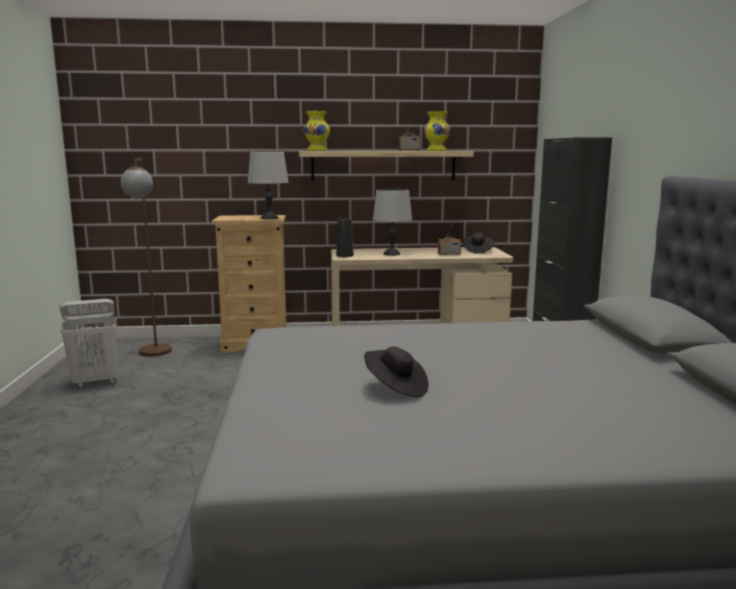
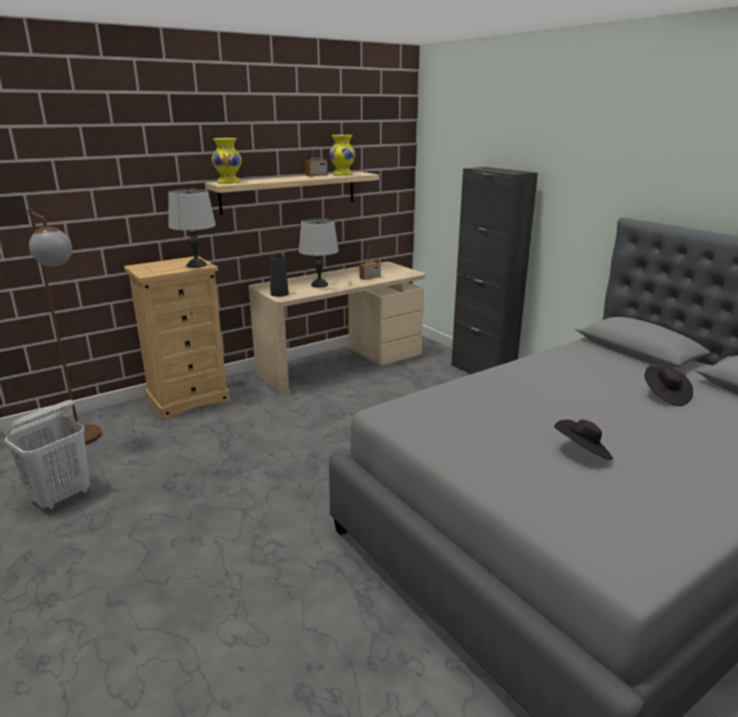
camera: 30 degrees left, 10 degrees up
(477, 251) = (385, 269): black hat -> black hat (665, 396)

